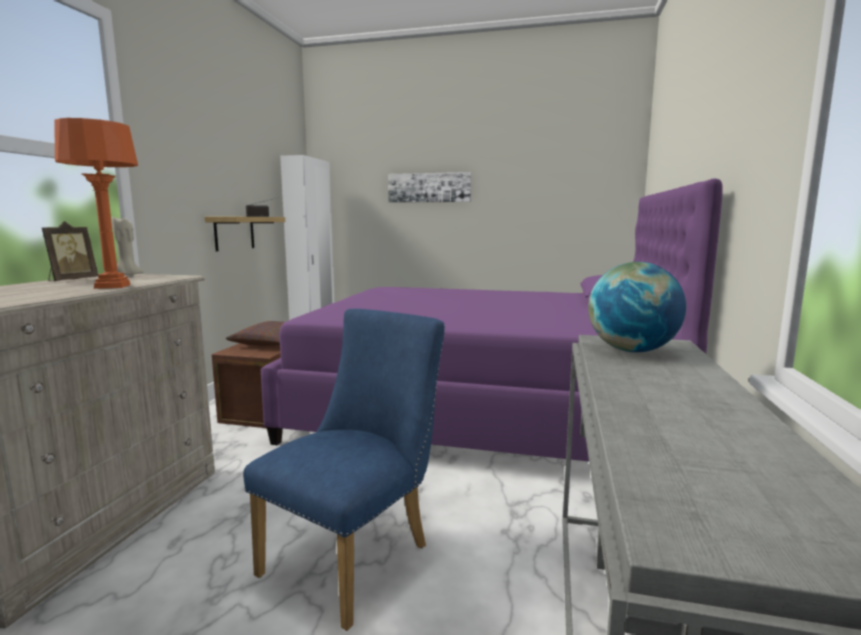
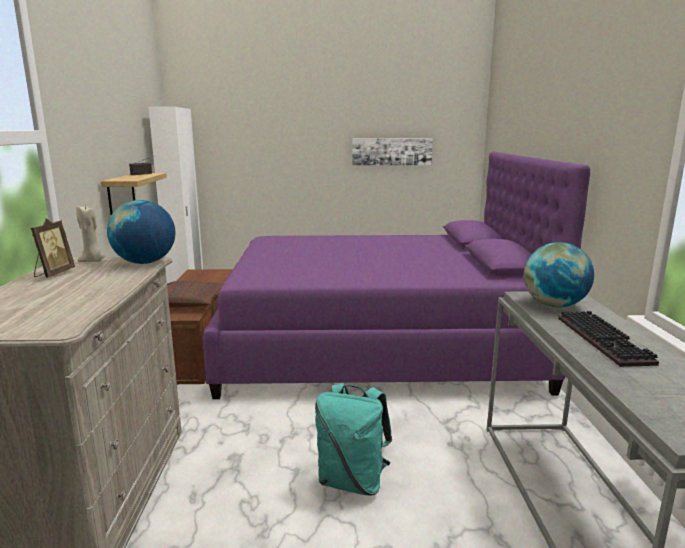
camera: 15 degrees left, 5 degrees up
(113, 286) = (120, 281): orange table lamp -> none
(170, 277) = (145, 262): none -> globe
(356, 556) = (352, 481): blue chair -> turquoise backpack
(429, 187) = (293, 136): picture -> picture (391, 151)
(667, 391) = (606, 341): none -> keyboard

